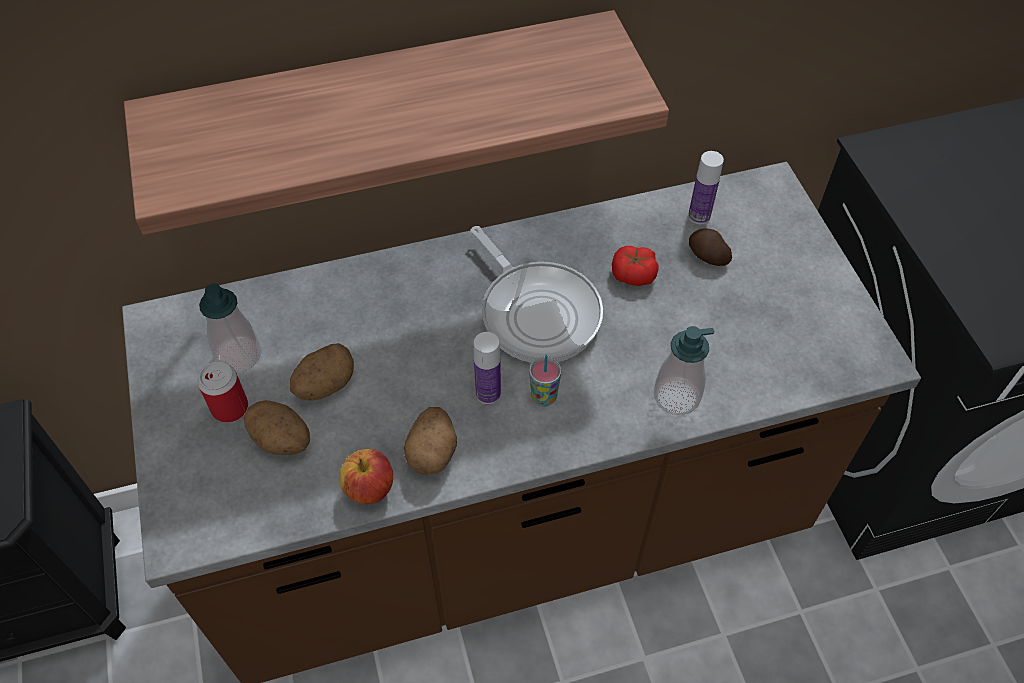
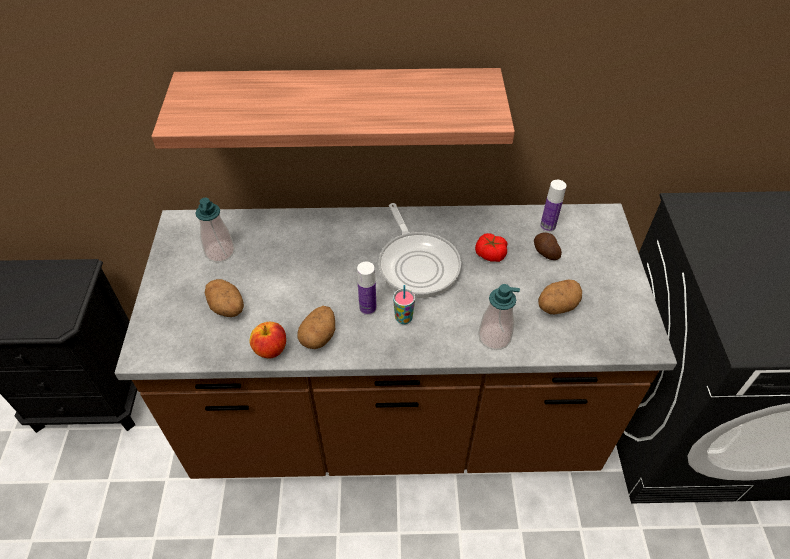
camera: 15 degrees right, 5 degrees down
(230, 407) = (203, 282): can -> none
(324, 385) = (265, 281): potato -> potato (556, 306)

